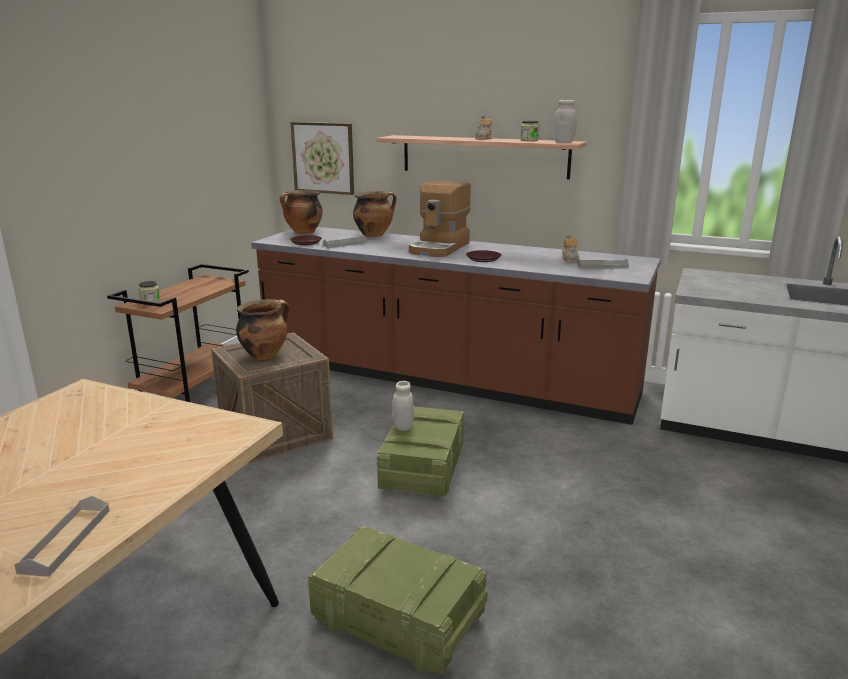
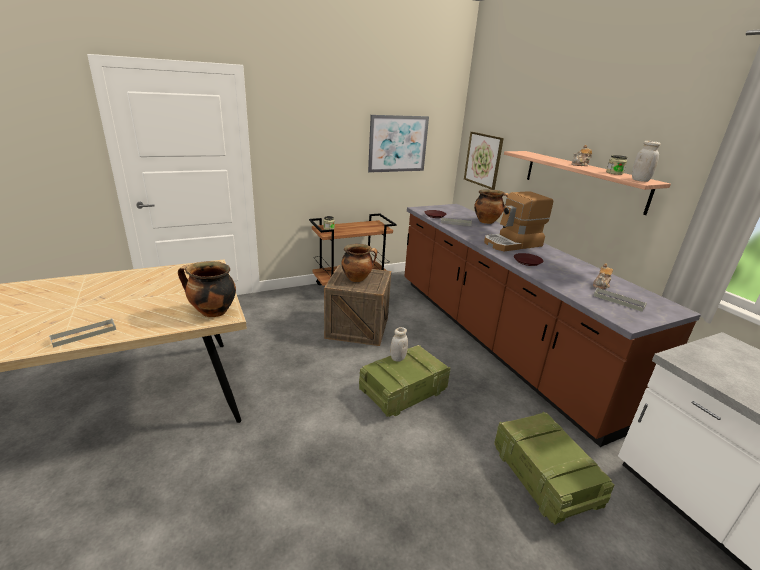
camera: 40 degrees right, 5 degrees up
(202, 151) = (398, 144): none -> picture
(303, 233) = (447, 208): cooking pot -> cooking pot (212, 312)
(395, 619) = (272, 470): crate -> crate (542, 476)

